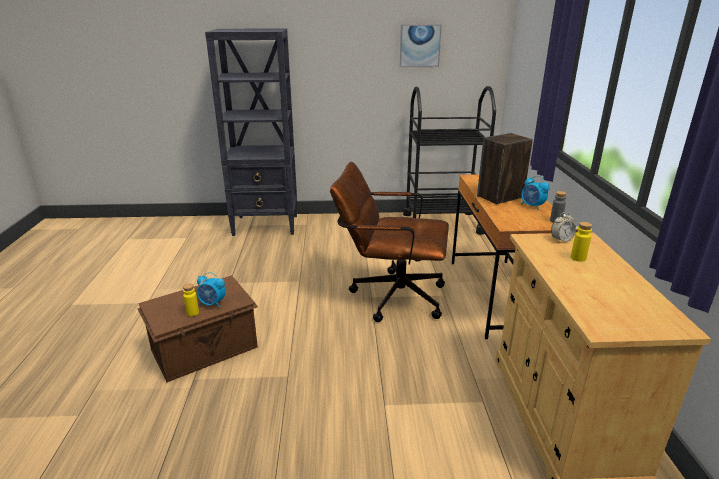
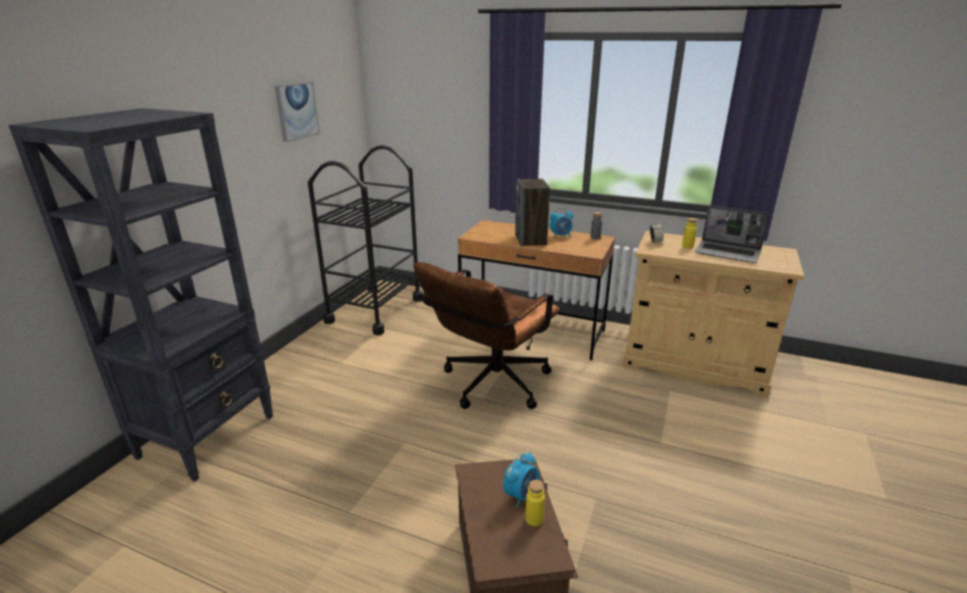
camera: 65 degrees left, 0 degrees up
(595, 284) = (728, 253): none -> laptop

